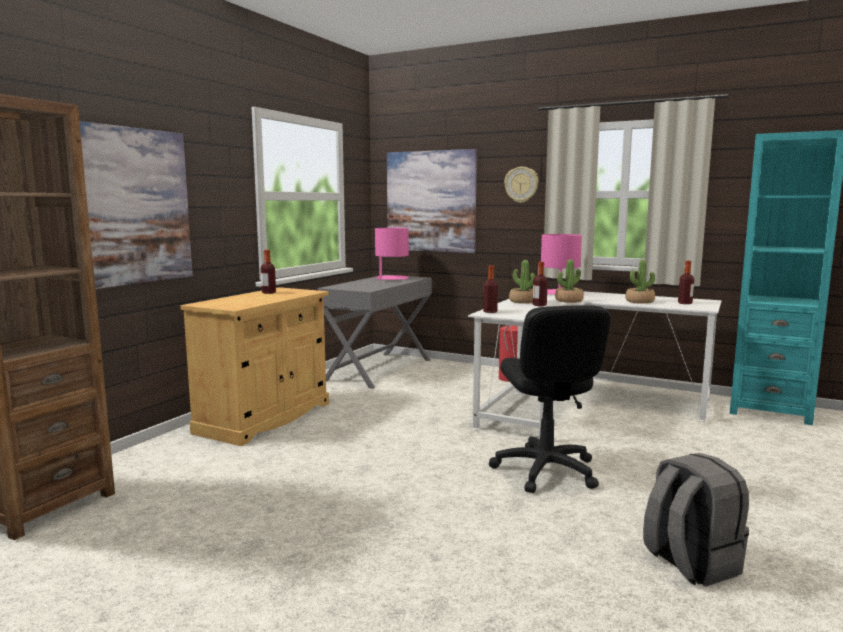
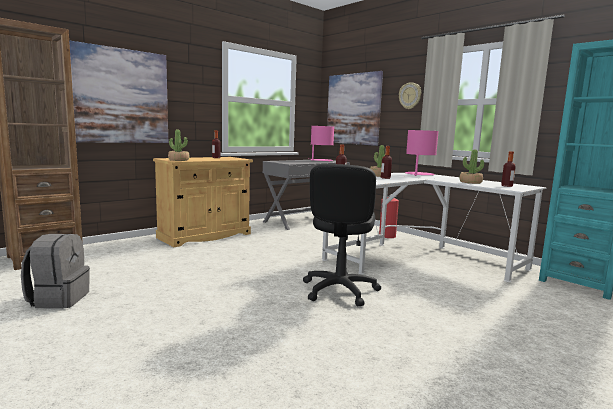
camera: 20 degrees right, 0 degrees up
(569, 301) = (415, 178): potted plant -> potted plant (179, 160)
(689, 563) = (370, 365): grey backpack -> grey backpack (59, 299)

